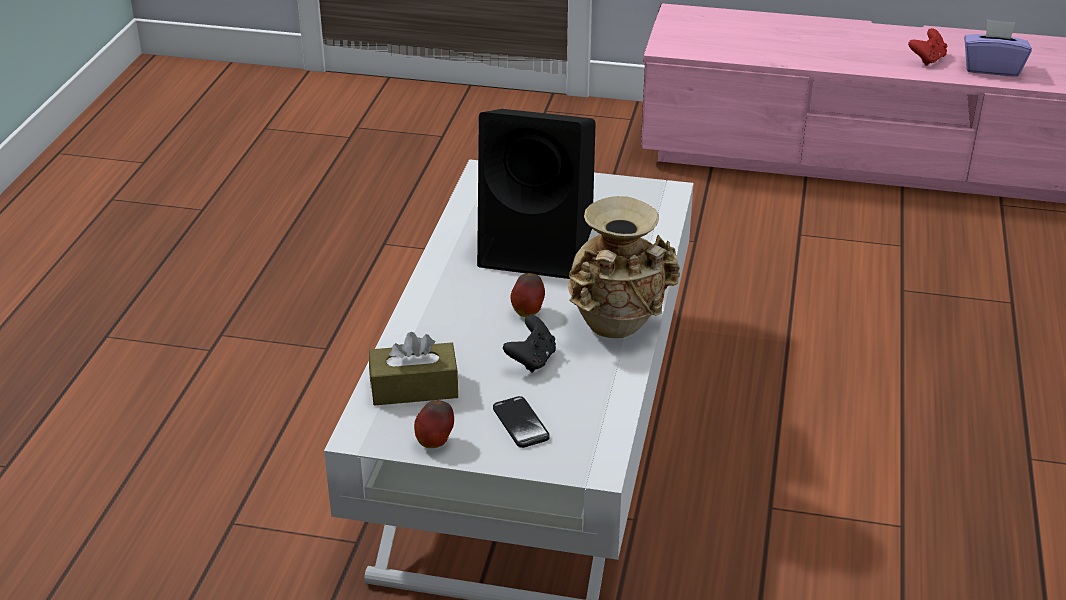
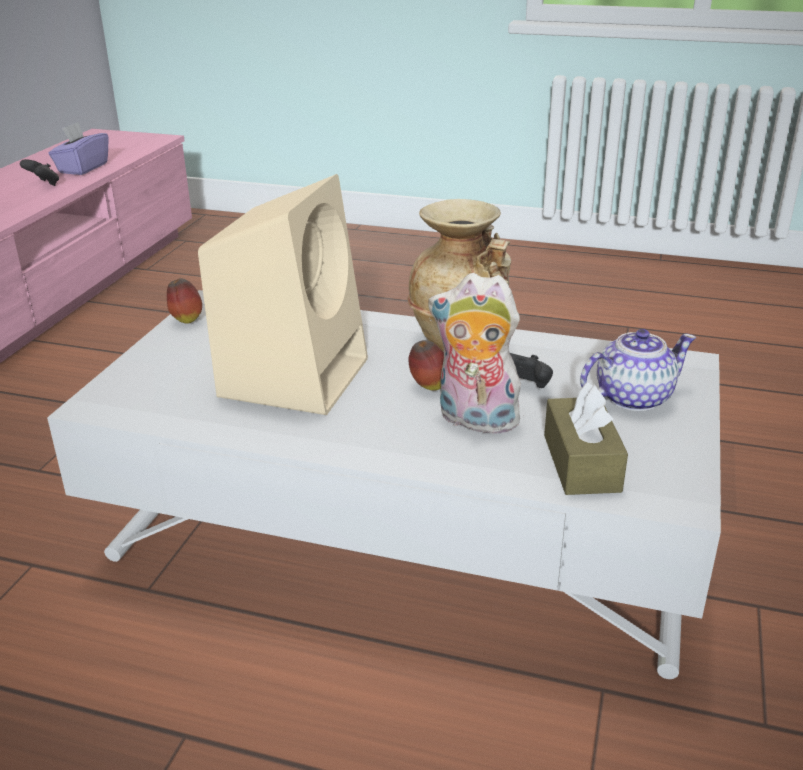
camera: 85 degrees left, 5 degrees down
(435, 442) = (680, 449): apple -> apple (186, 320)
(474, 336) = (474, 421): none -> plush toy
(520, 423) = (632, 397): phone -> teapot
(539, 247) = (295, 375): black speaker -> beige speaker
(927, 60) = (43, 184): red game controller -> black game controller

